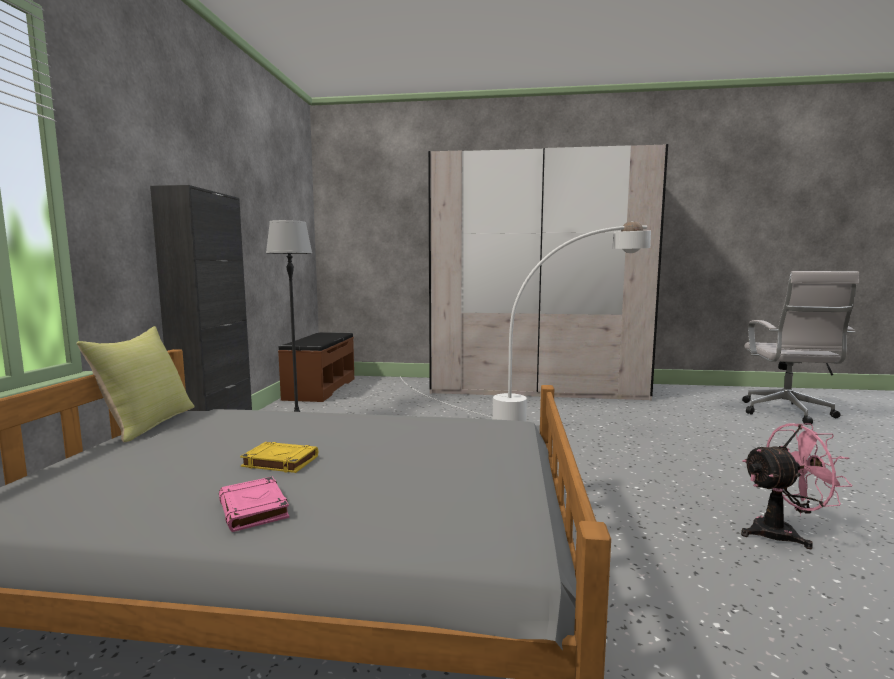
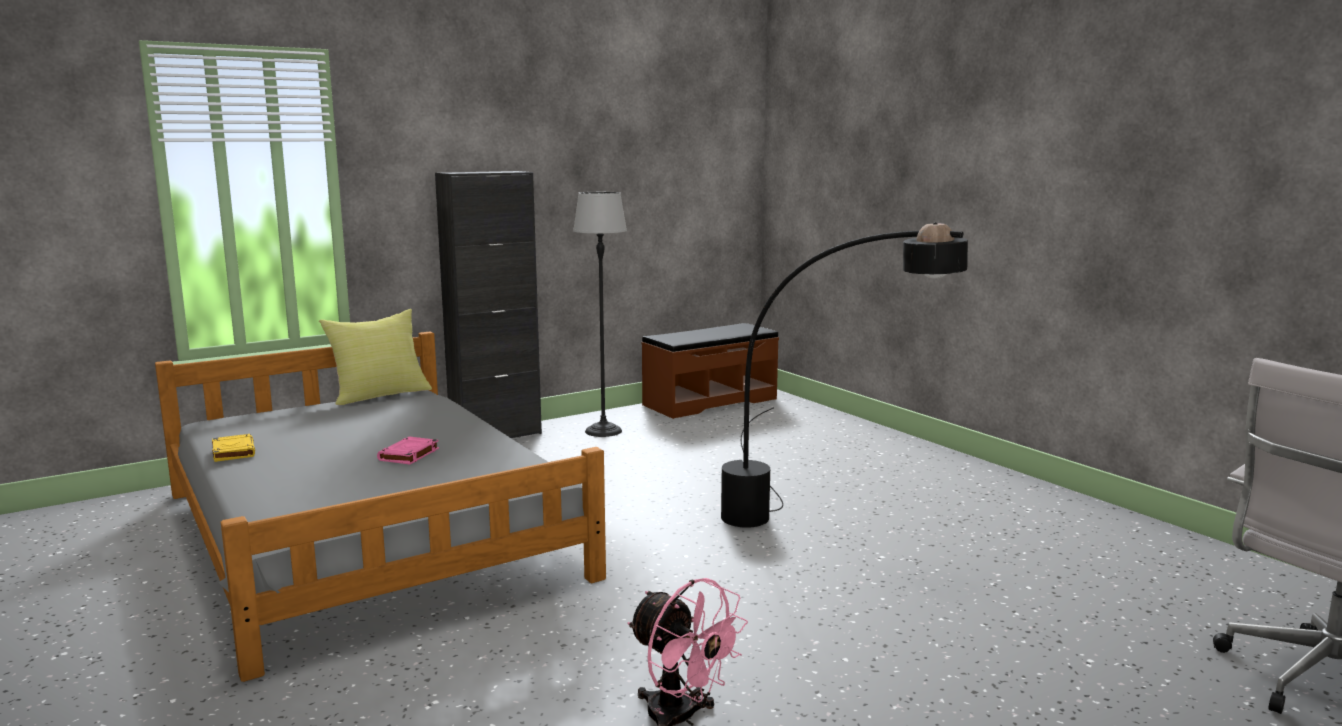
camera: 50 degrees right, 5 degrees up
(254, 509) = (267, 466): pink book -> pink book (409, 455)
(279, 461) = (346, 446): yellow book -> yellow book (233, 451)
(536, 388) = (972, 481): beige wardrobe -> none
(538, 424) = (809, 523): white floor lamp -> black floor lamp

